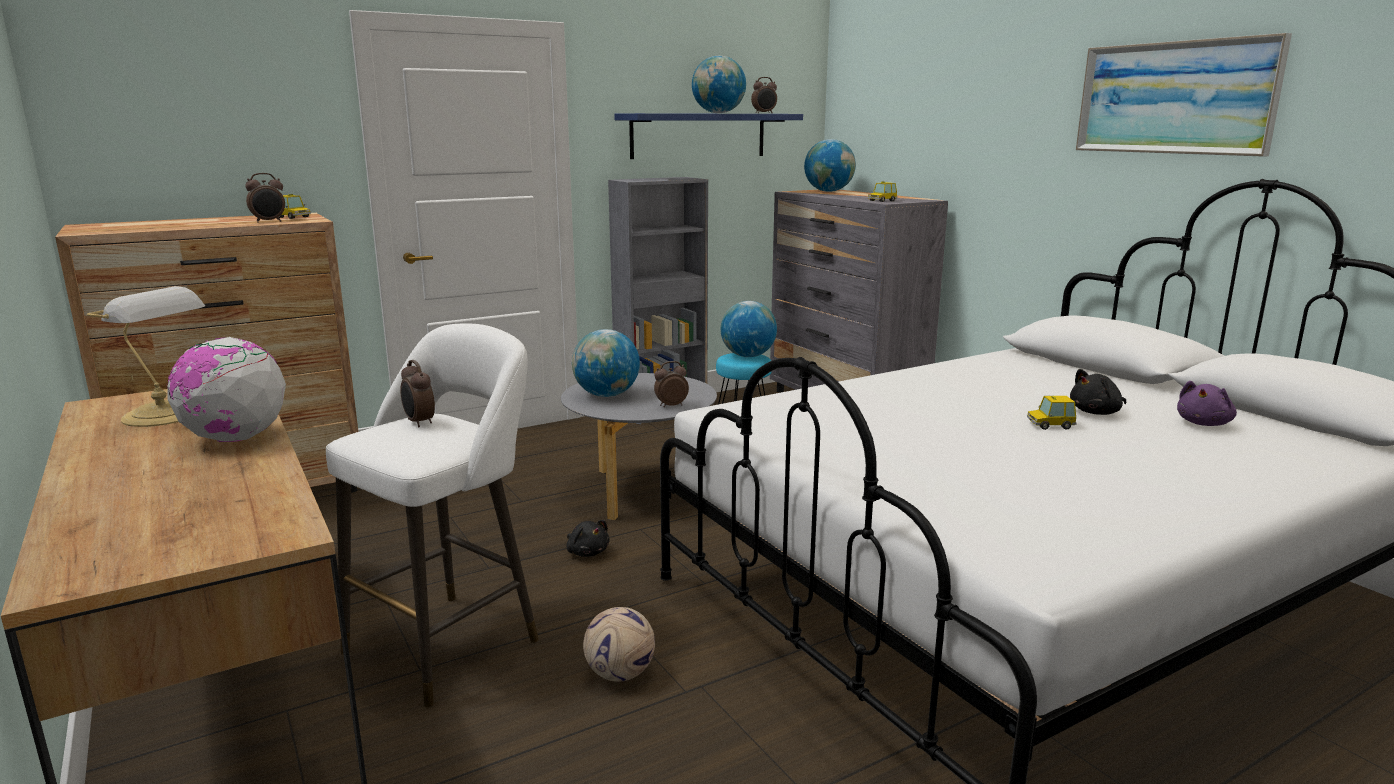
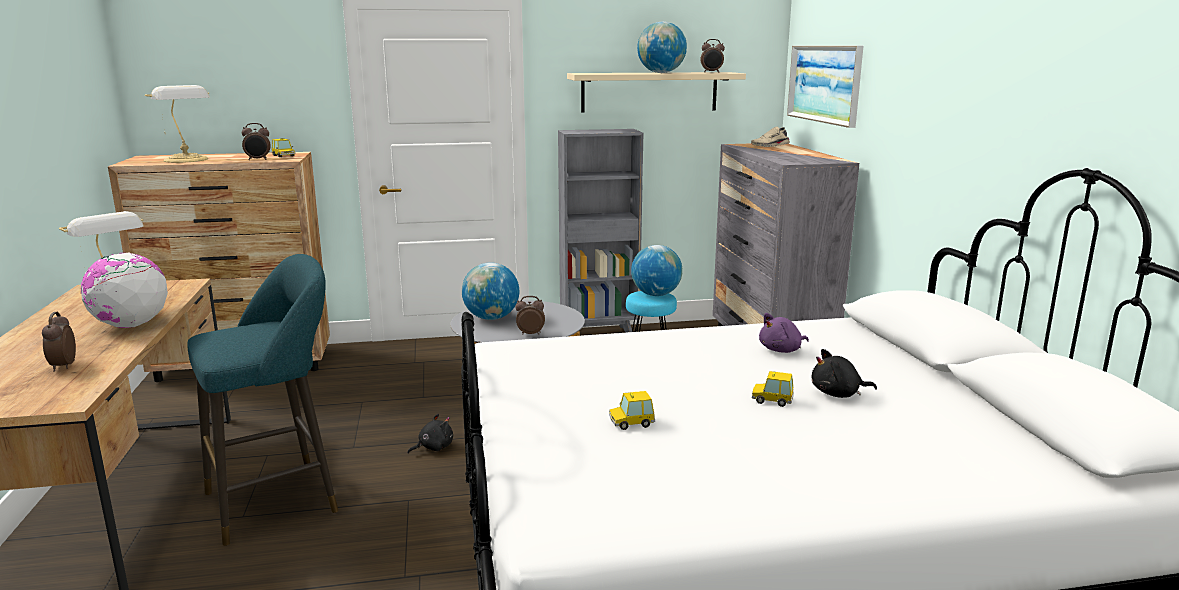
camera: 20 degrees right, 0 degrees up
(163, 225) = (187, 160): none -> table lamp
(419, 422) = (257, 328): alarm clock -> alarm clock (63, 366)
(451, 641) = (280, 499): white stool -> turquoise stool
(587, 552) = (433, 448): black plush toy -> black plush toy turned 105 degrees counterclockwise
(619, 674) = (369, 551): football -> none
(698, 135) = (649, 92): blue shelf -> beige shelf
(828, 191) = (770, 146): globe -> beige shoe
(882, 201) = (790, 160): toy car -> toy car (631, 422)
(1174, 98) = (1029, 75): picture -> picture (824, 83)
(1204, 423) = (935, 421): purple plush toy -> purple plush toy (782, 350)

